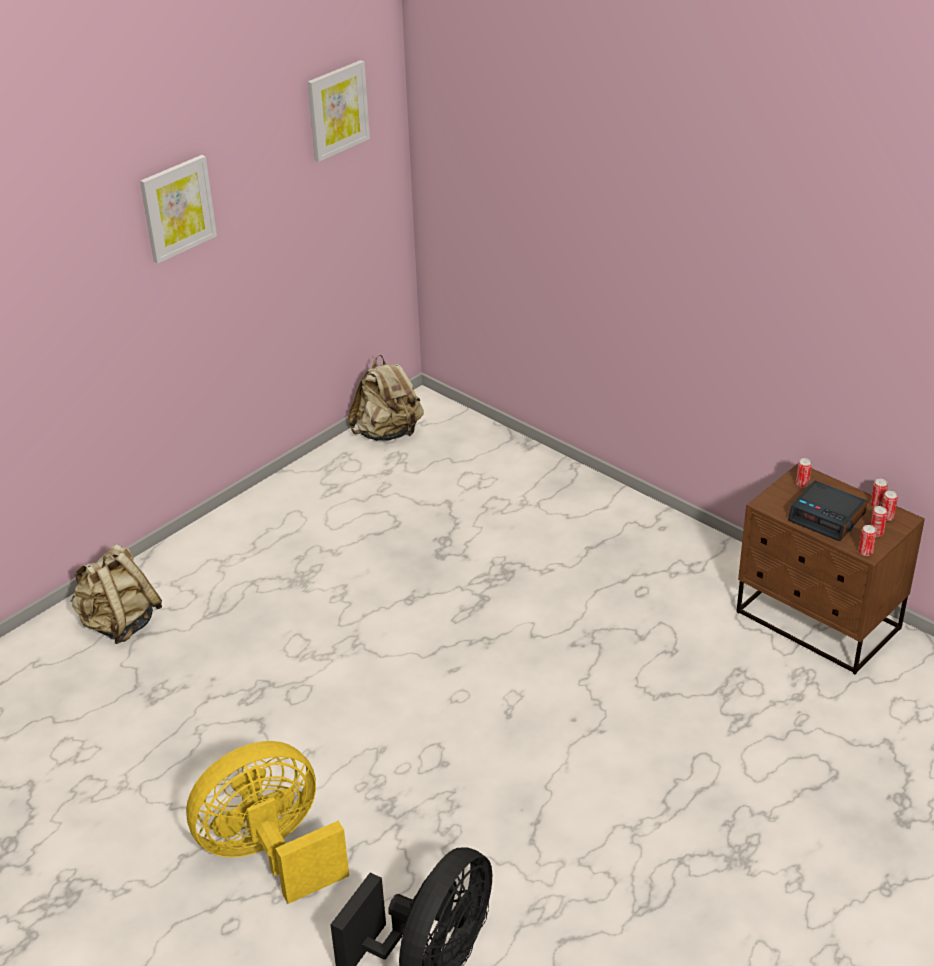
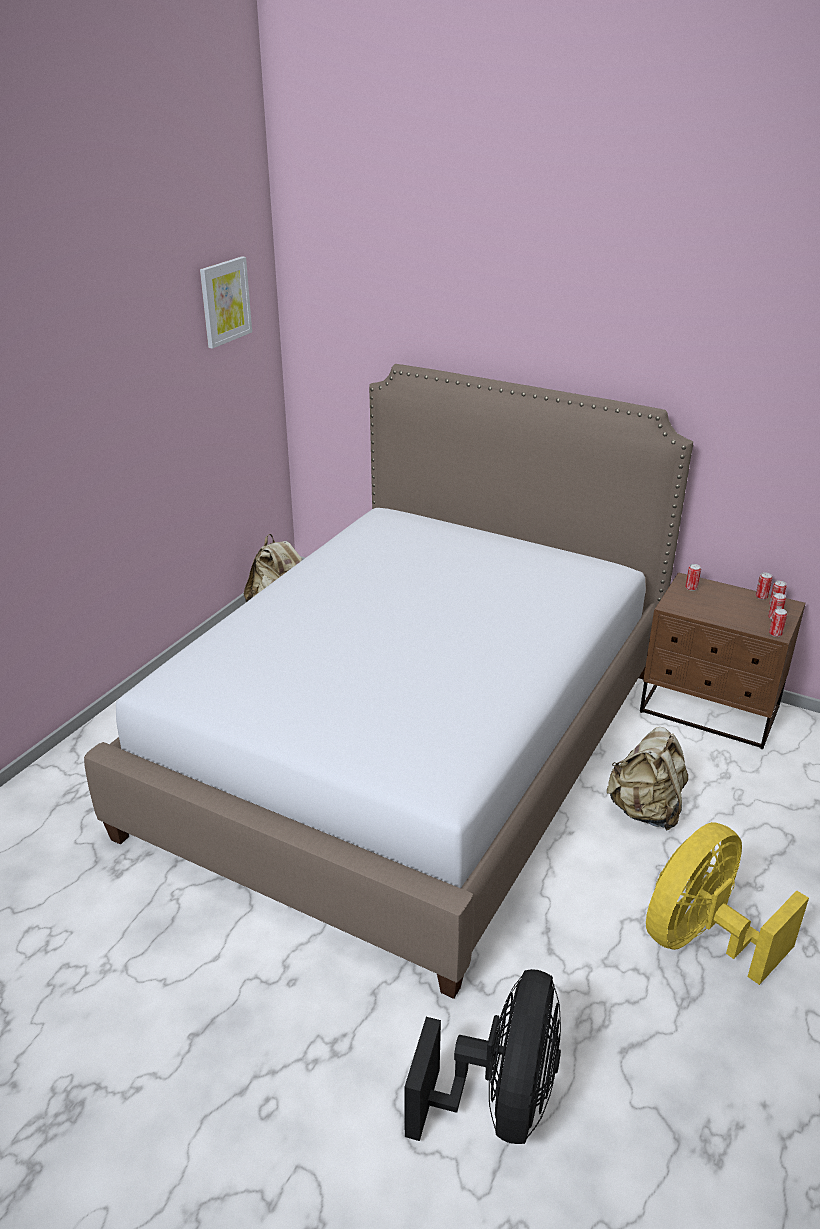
camera: 15 degrees left, 5 degrees down
(119, 624) = (65, 802): beige backpack -> beige backpack (645, 810)
(177, 208) = (91, 381): picture -> none
(271, 854) = (289, 1014): yellow fan -> yellow fan (702, 939)
(472, 616) = (410, 747): none -> bed
(827, 517) = (727, 611): alarm clock -> none

